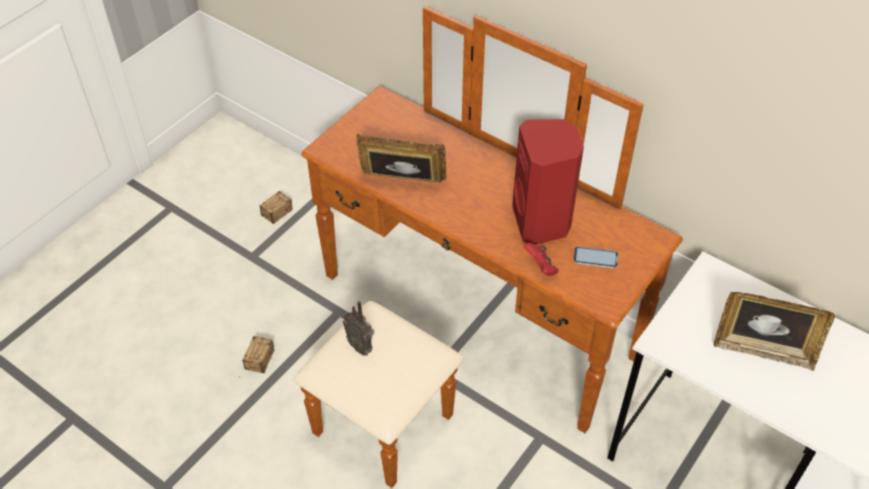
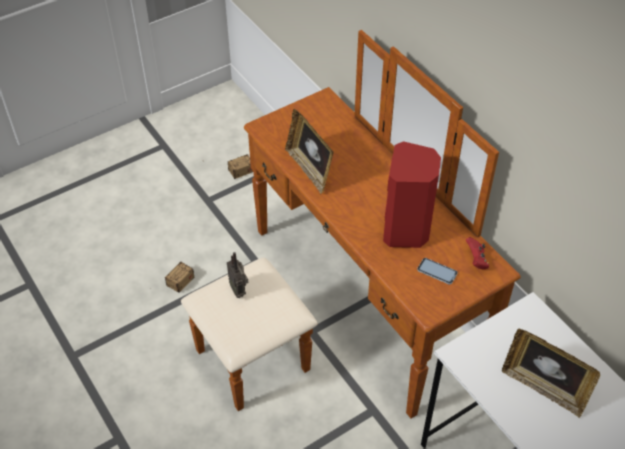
camera: 20 degrees right, 0 degrees up
(402, 183) = (309, 169): picture frame -> picture frame turned 150 degrees counterclockwise
(541, 267) = (388, 266): red game controller -> red game controller (476, 260)

